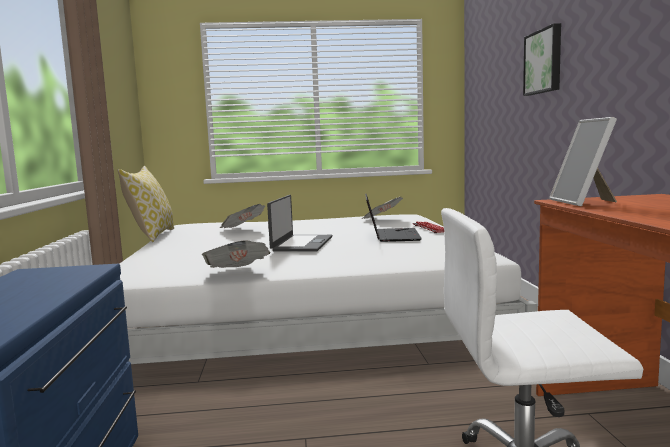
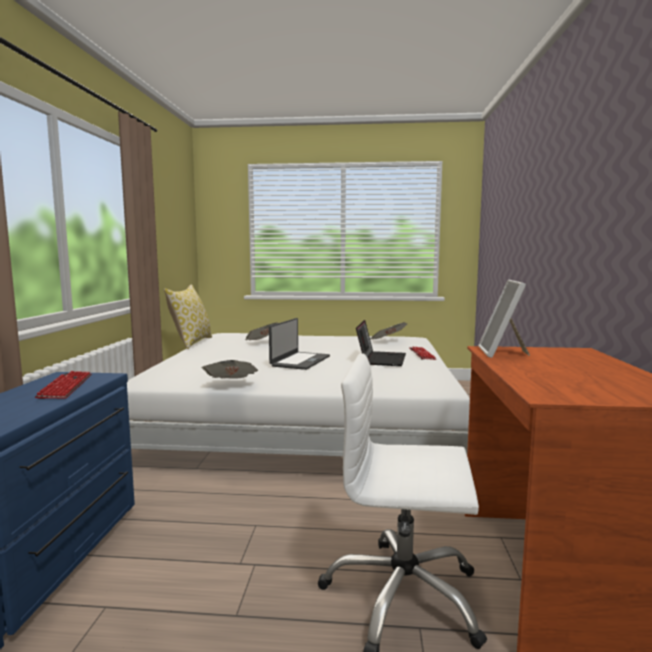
camera: 10 degrees right, 0 degrees up
(47, 283) = (66, 386): none -> keyboard
(544, 61) = (529, 211): picture -> none

